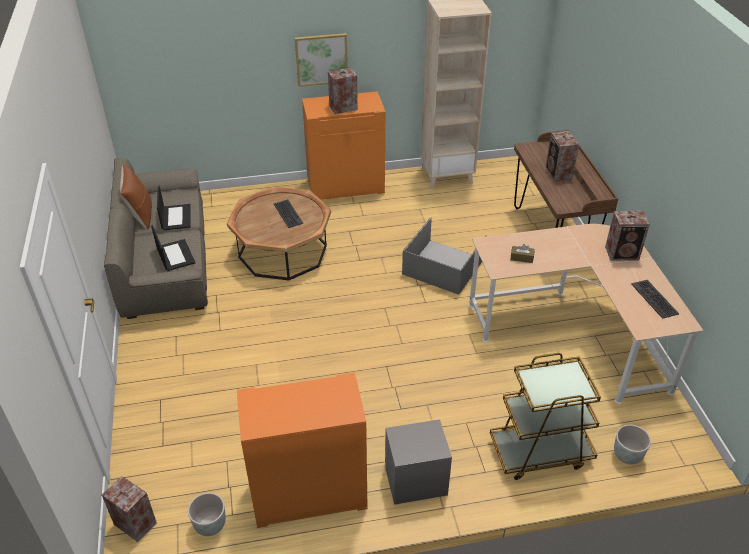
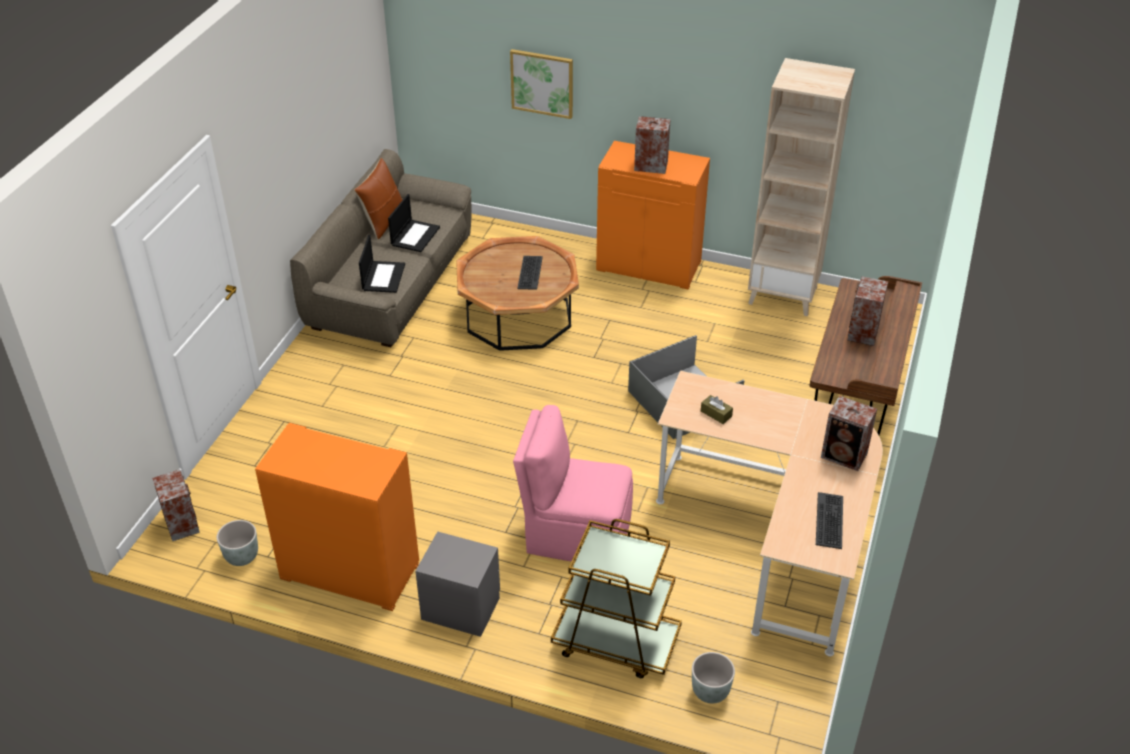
camera: 30 degrees right, 0 degrees up
(321, 59) = (644, 99): picture -> picture (542, 83)
(450, 388) = (576, 534): none -> pink chair

